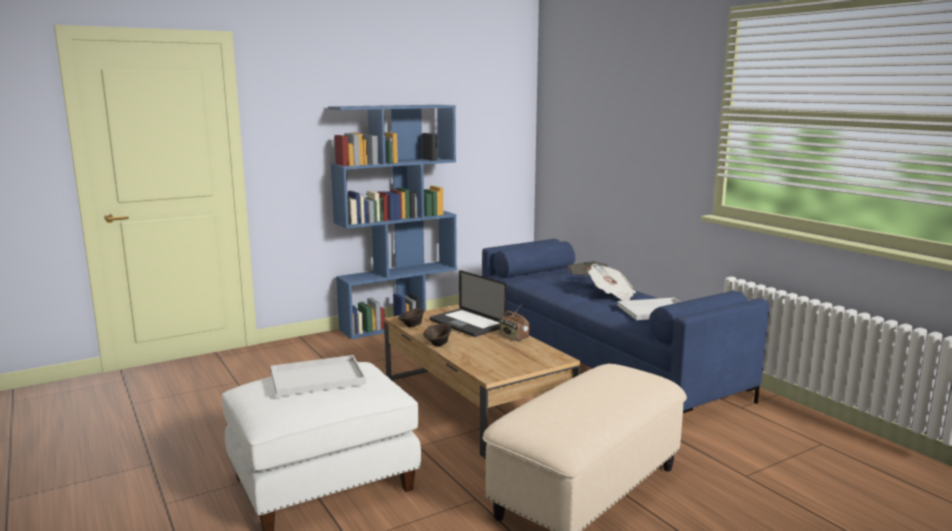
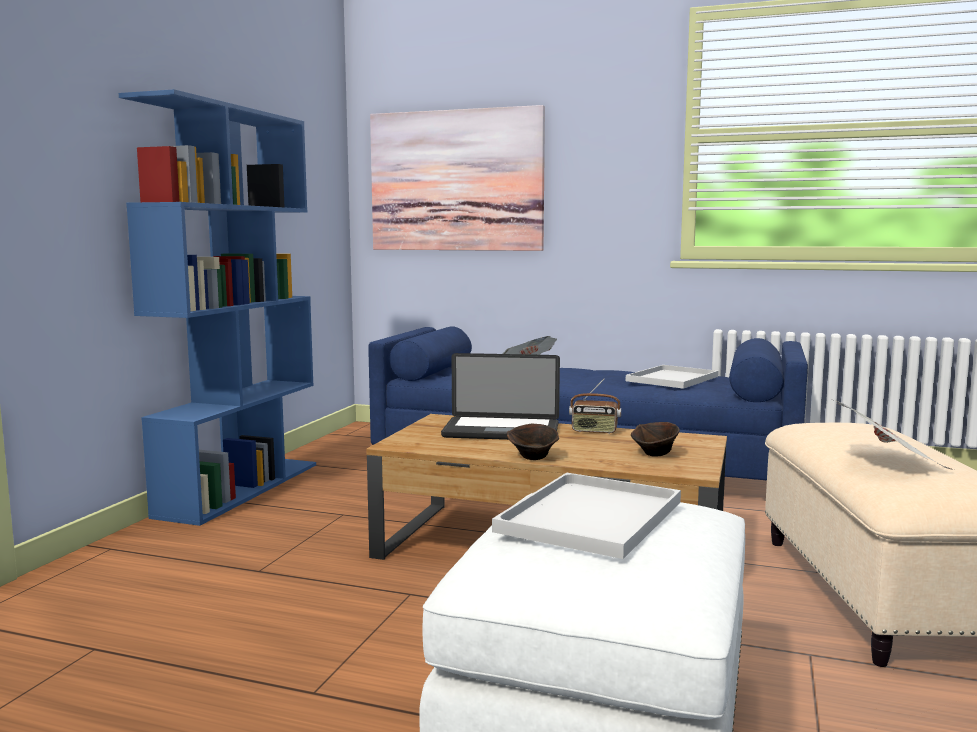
camera: 40 degrees left, 5 degrees down
(412, 326) = (436, 448): brown bowl -> brown bowl (655, 454)
(587, 135) = (456, 181): none -> picture
(611, 295) = (591, 374): newspaper -> newspaper (888, 463)

